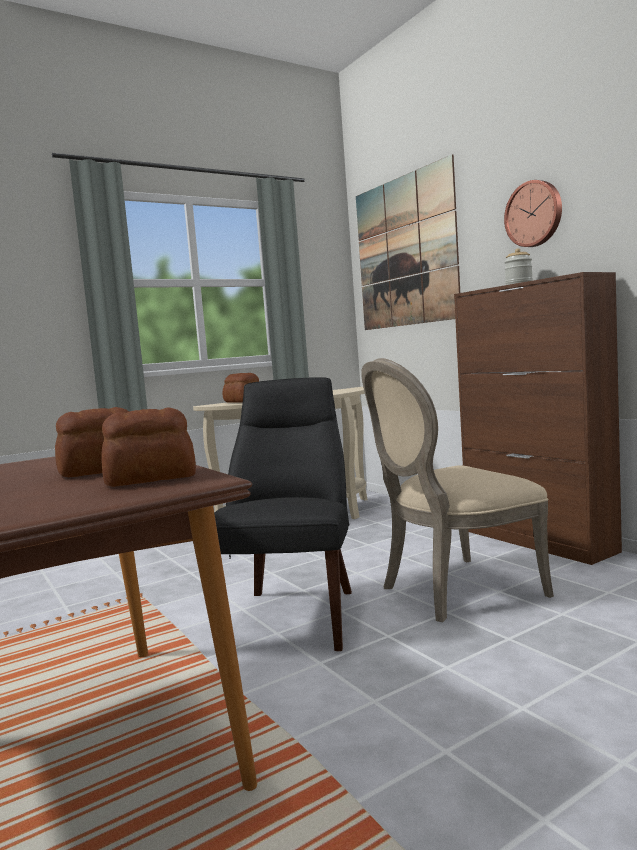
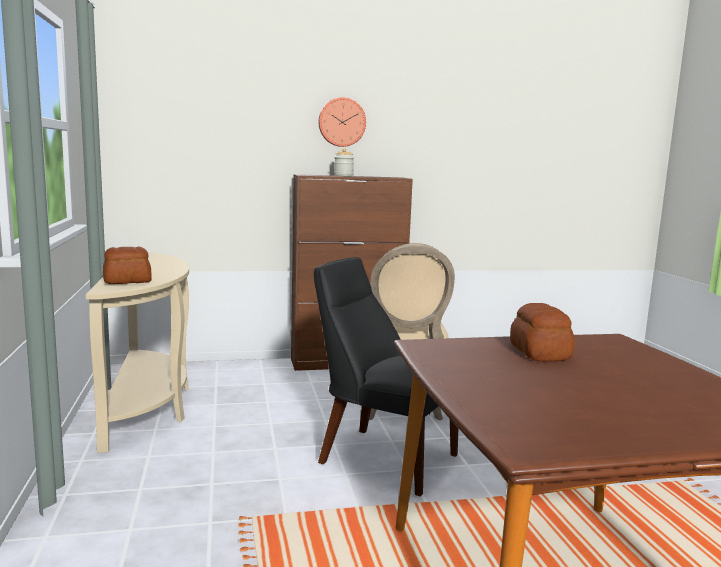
camera: 70 degrees left, 5 degrees up
(152, 478) = (594, 345): bread -> none
(405, 252) = (190, 117): picture -> none

